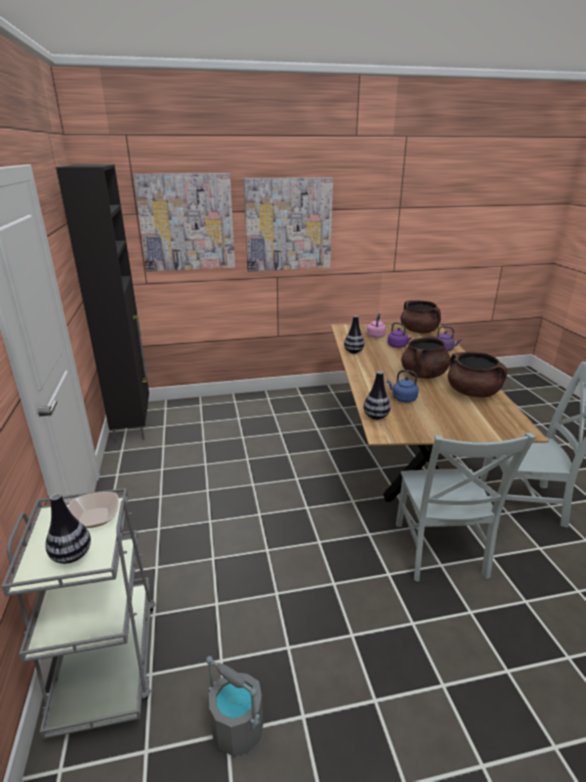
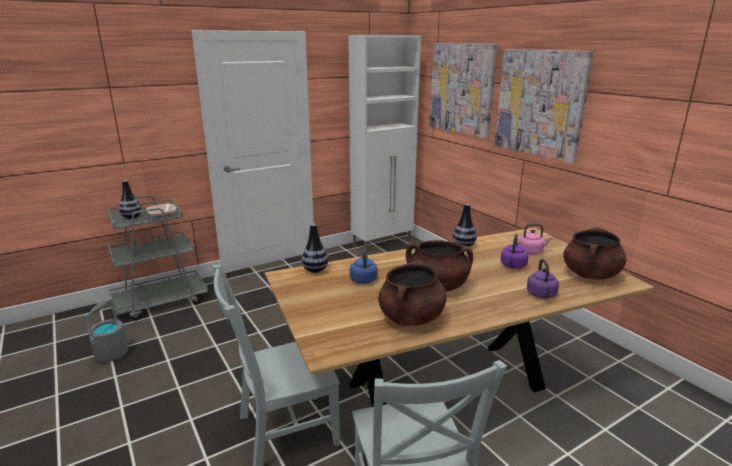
camera: 70 degrees right, 5 degrees down
(133, 423) = (383, 243): black cabinet -> white cabinet

